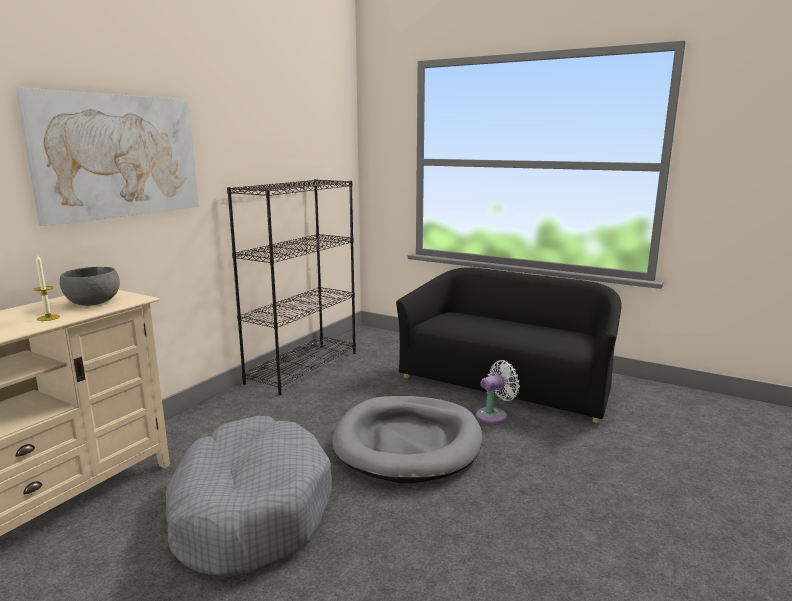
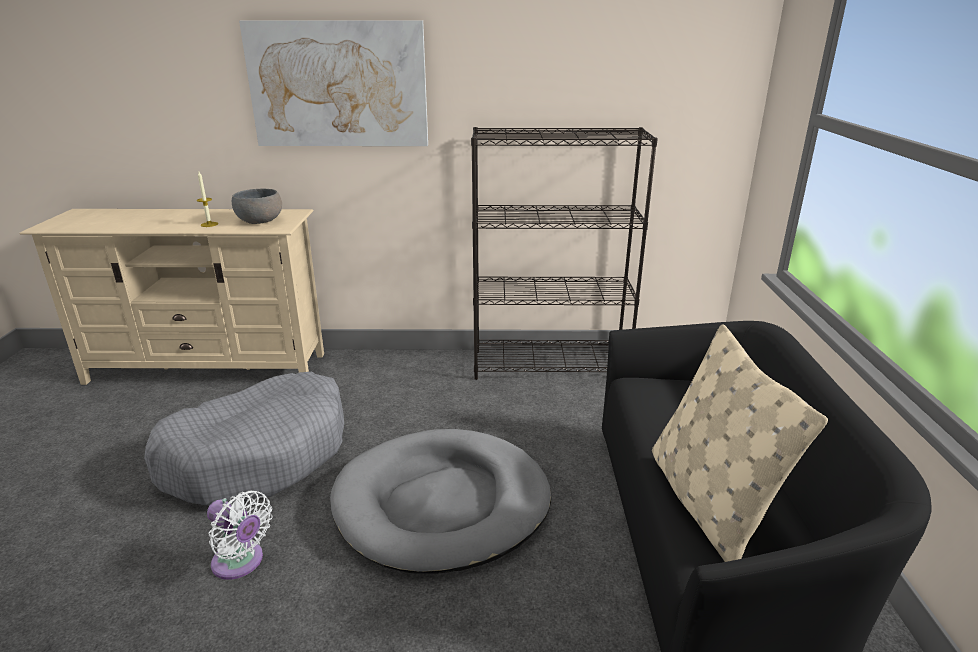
camera: 60 degrees right, 10 degrees up
(494, 415) = (582, 558): white fan -> white fan (241, 563)
(541, 338) = (708, 502): none -> beige pillow

